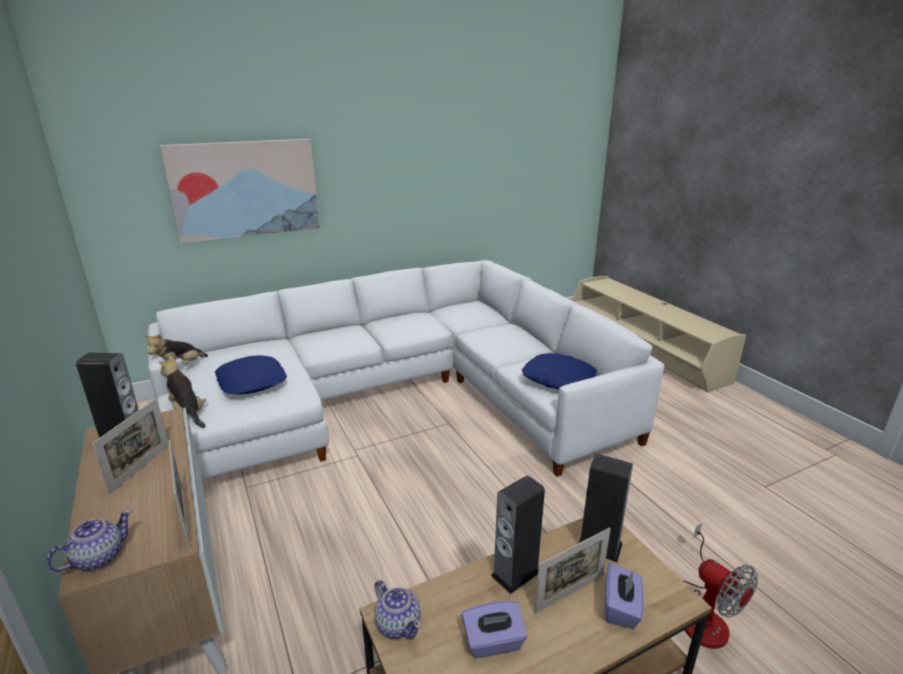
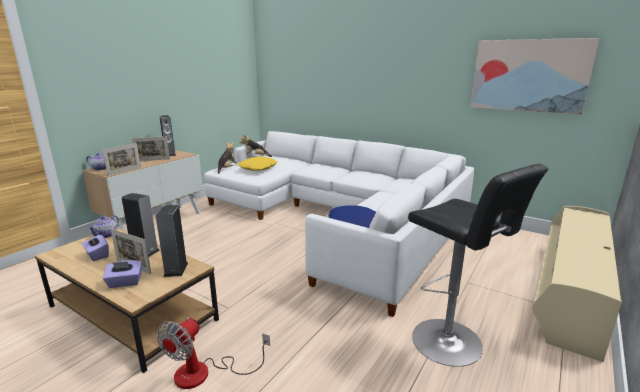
camera: 60 degrees right, 5 degrees down
(245, 189) = (320, 77): picture -> picture (529, 75)
(252, 381) = (258, 168): blue pillow -> yellow pillow
(697, 432) = (451, 344): none -> black stool

